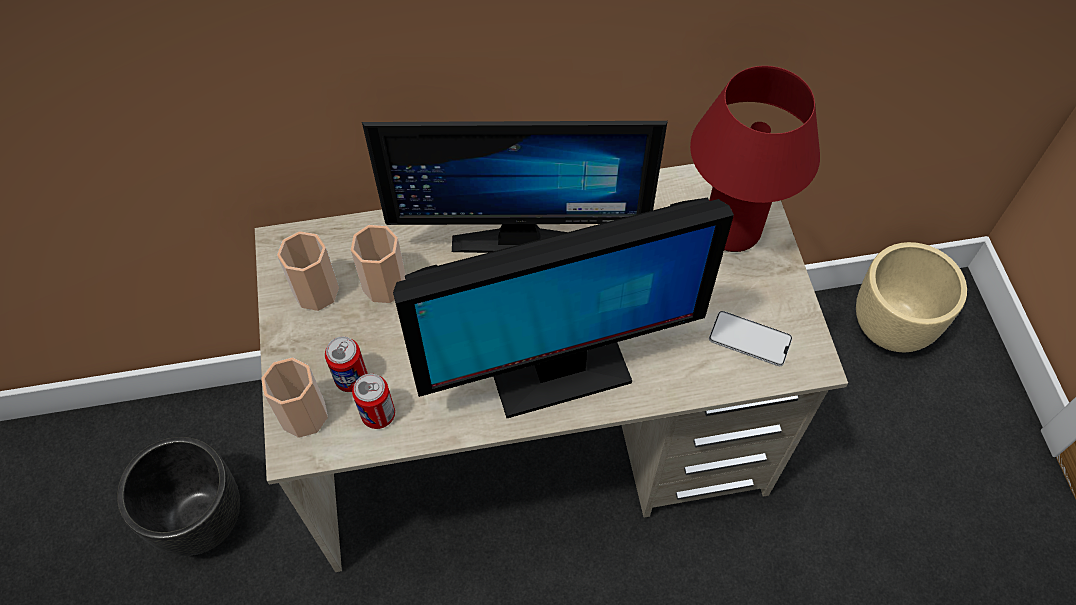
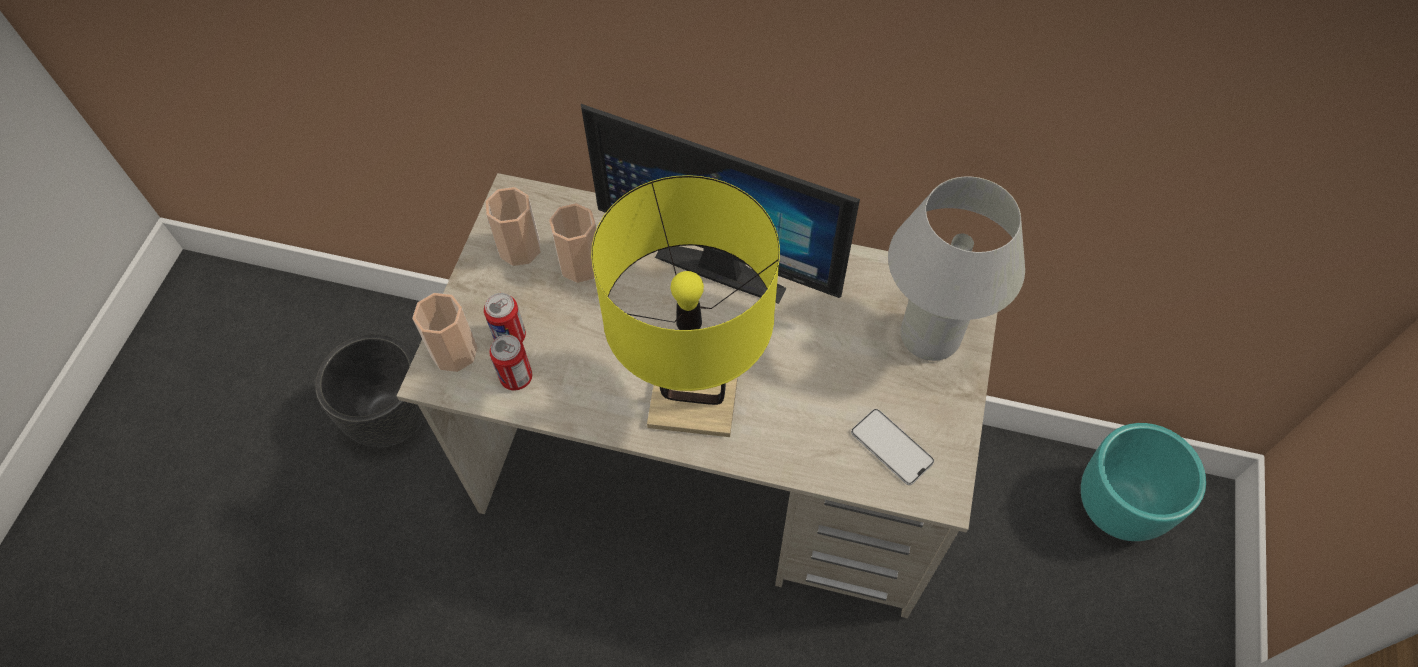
camera: 25 degrees right, 0 degrees up
(557, 370) = (693, 402): monitor -> yellow table lamp
(731, 230) = (929, 336): red table lamp -> white table lamp
(891, 328) = (1118, 508): beige planter -> turquoise planter

